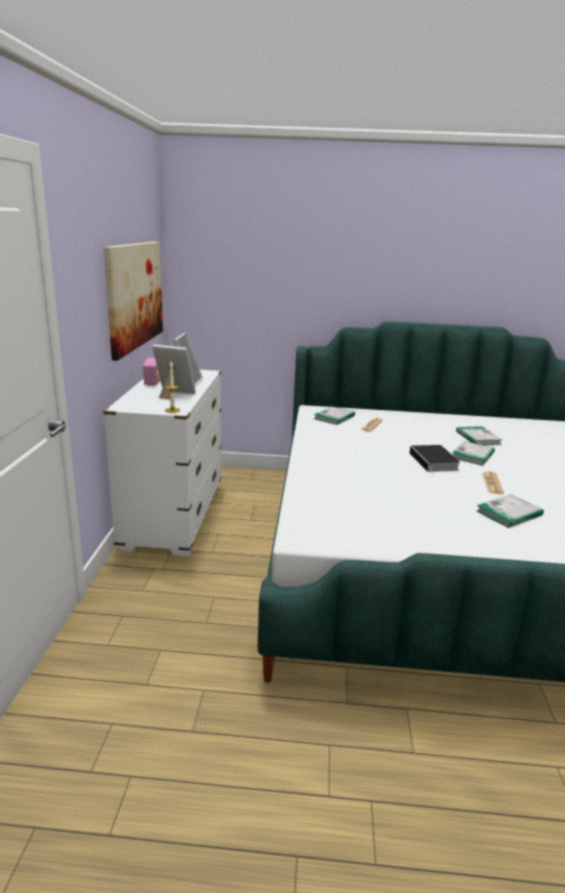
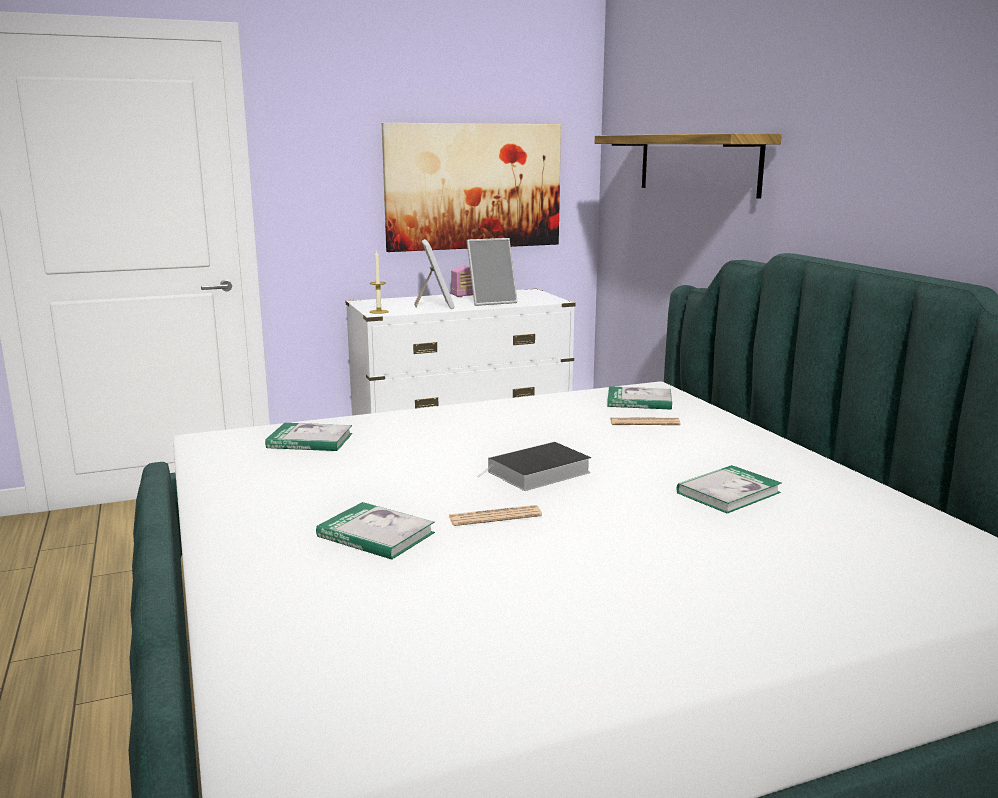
camera: 65 degrees right, 5 degrees down
(290, 272) = (697, 163): none -> shelf
(473, 455) = (618, 495): book -> book (310, 441)

